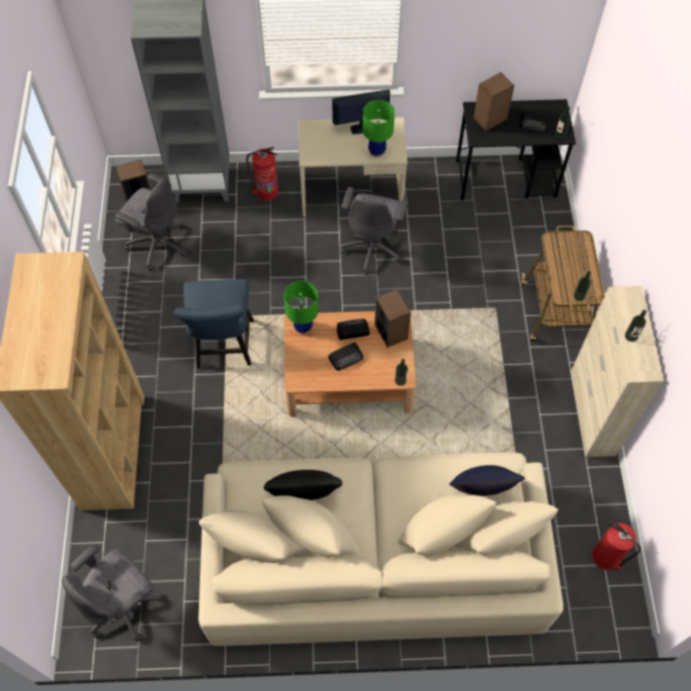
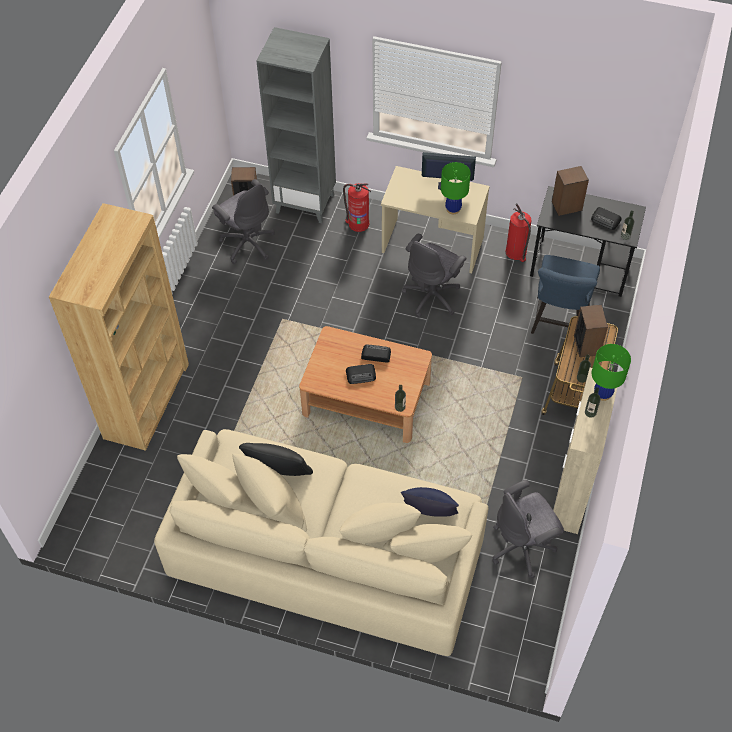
camera: 20 degrees right, 5 degrees down
(124, 605) = (109, 523): grey office chair -> grey office chair (523, 547)
(224, 348) = (269, 344): blue chair -> blue chair (558, 324)
(303, 327) = (334, 340): green table lamp -> green table lamp (602, 394)
(391, 331) = (409, 365): speaker -> speaker (587, 345)
(606, 557) = (531, 615): fire extinguisher -> fire extinguisher (516, 252)

